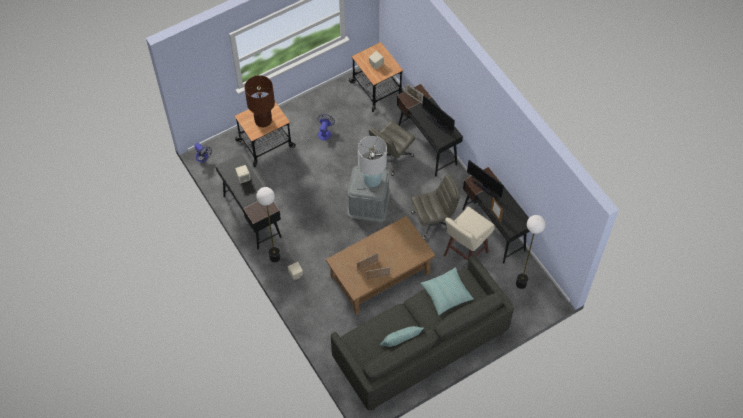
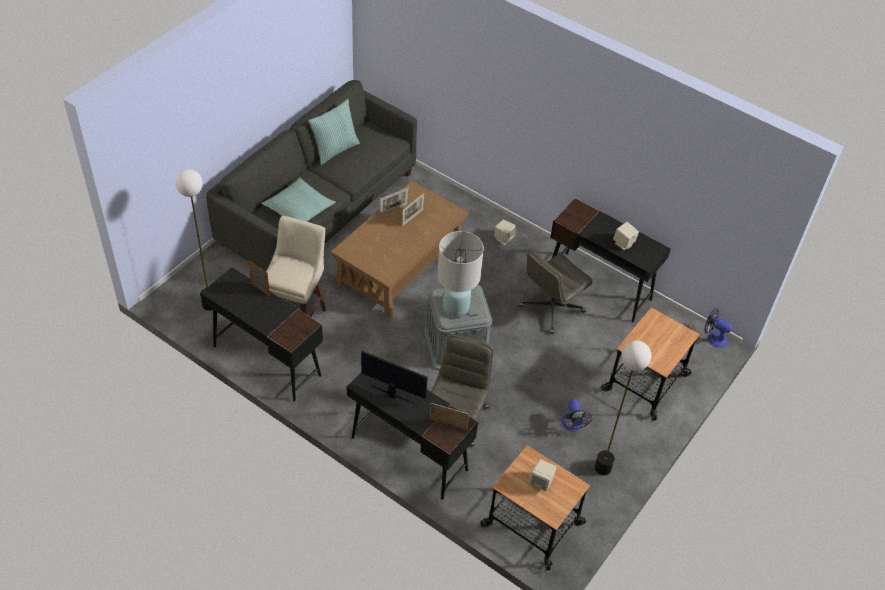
camera: 155 degrees right, 10 degrees down
(263, 120) = (655, 339): brown table lamp -> none
(274, 257) = (540, 250): floor lamp -> floor lamp (603, 468)
(433, 221) = (356, 348): grey office chair -> grey office chair (551, 309)
(484, 188) = (288, 320): monitor -> none

